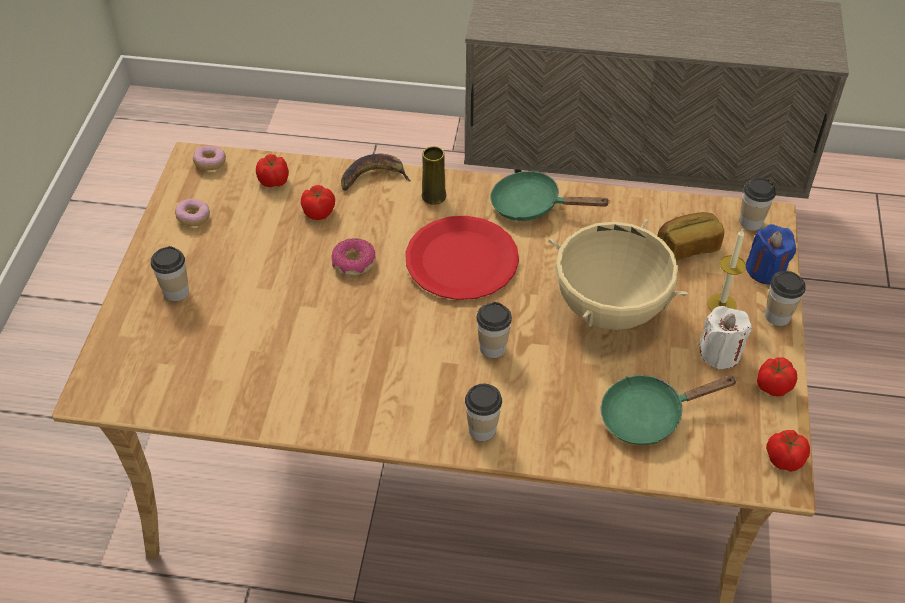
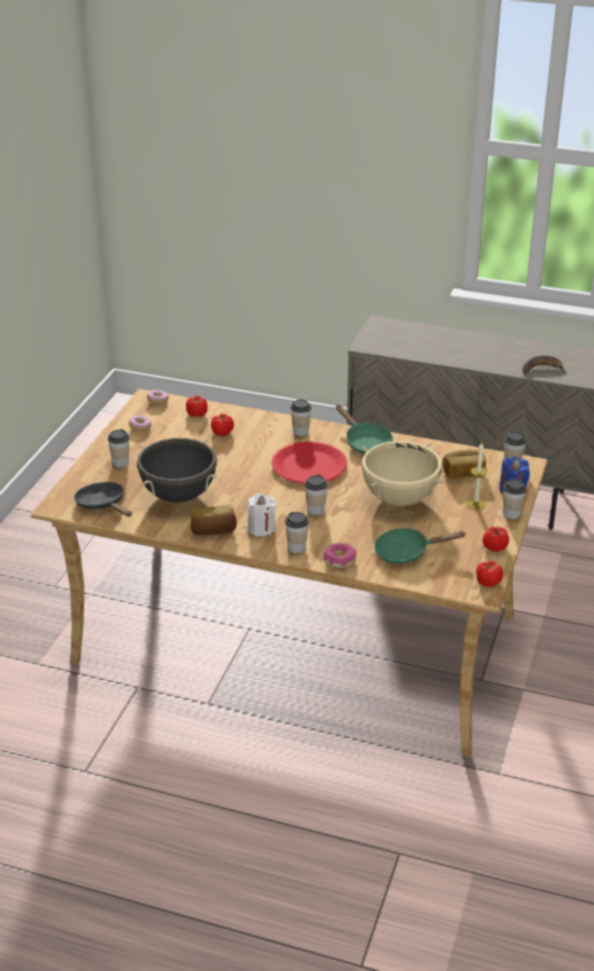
camera: 10 degrees right, 15 degrees down
(164, 382) = (103, 505): none -> black frying pan
(278, 346) = (178, 495): none -> black cooking pot
(347, 413) = (213, 531): none -> bread
(353, 262) = (238, 459): donut -> donut (339, 560)
(373, 177) = (263, 418): banana -> banana (542, 369)
(434, 196) = (300, 431): yellow vase -> cup
(532, 206) = (365, 442): green frying pan -> green frying pan turned 150 degrees counterclockwise
(720, 353) = (465, 528): white candle -> white candle (261, 529)

